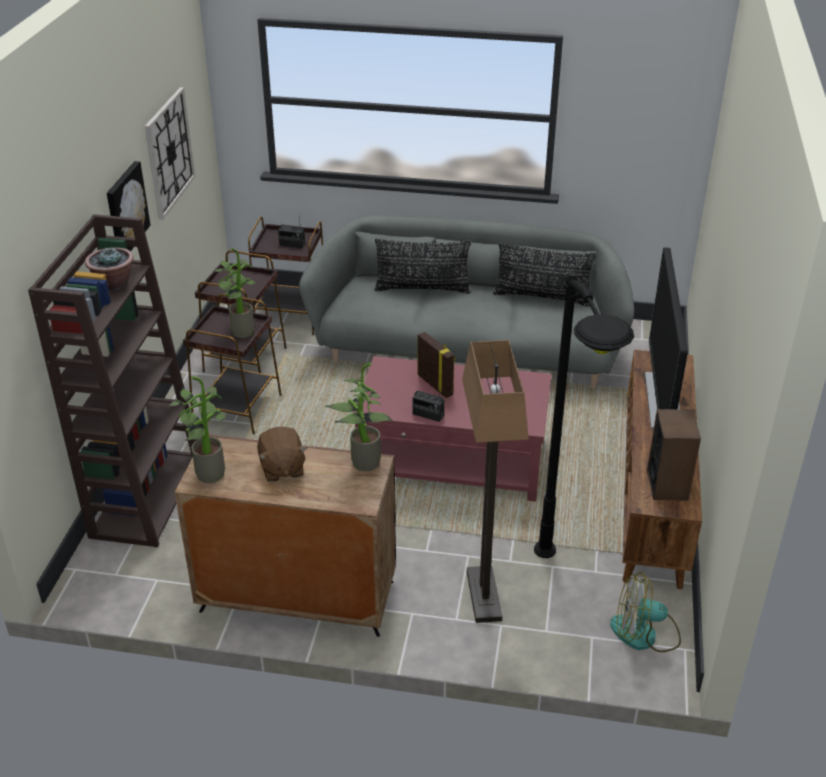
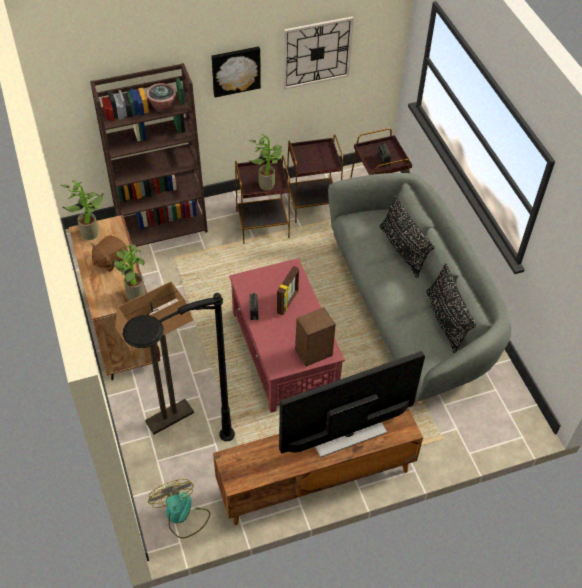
camera: 60 degrees right, 15 degrees up
(667, 484) = (253, 465): speaker -> speaker (314, 352)

